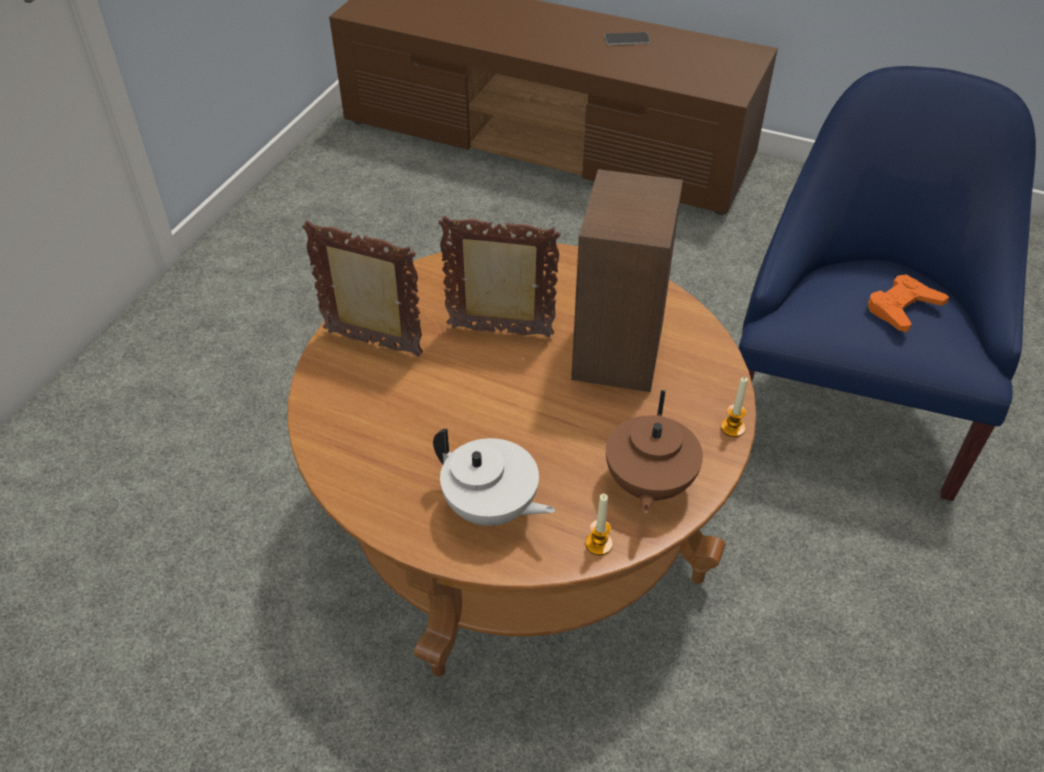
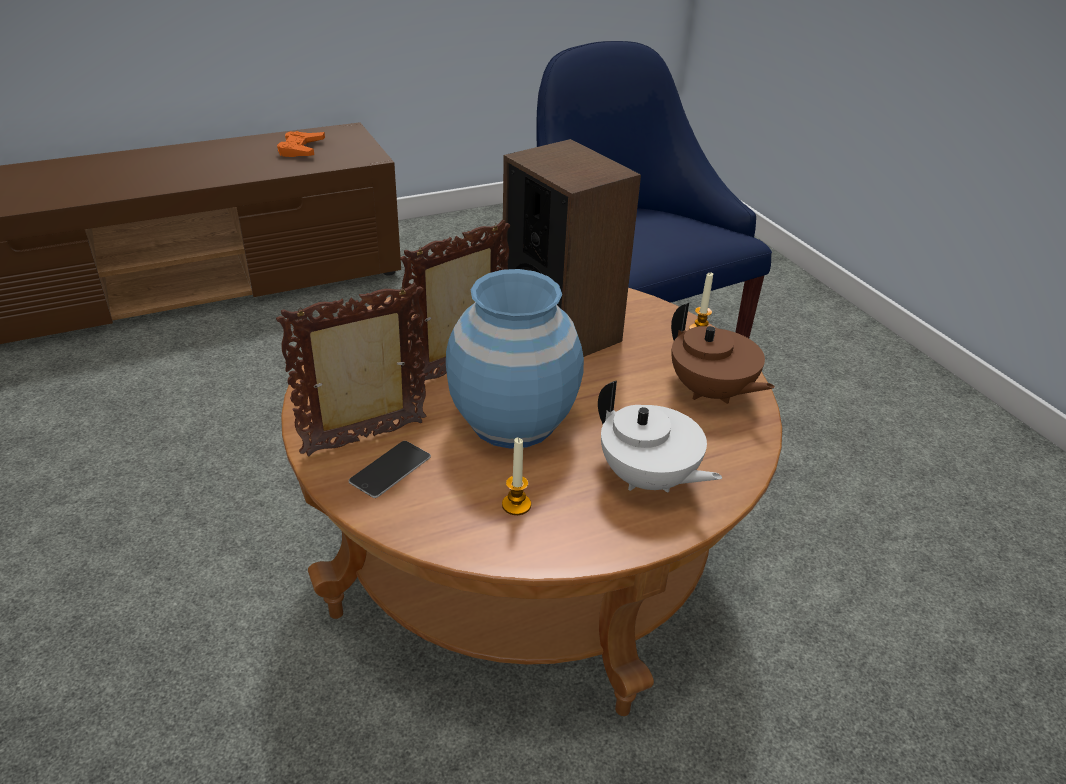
camera: 50 degrees left, 10 degrees down
(473, 398) = (513, 422): none -> blue vase
(491, 508) = (648, 479): white teapot -> white teapot turned 60 degrees clockwise
(599, 544) = (745, 447): candle -> candle (516, 505)
(627, 39) = (232, 153): phone -> phone (390, 469)
(902, 308) = (664, 225): orange game controller -> orange game controller (301, 149)

